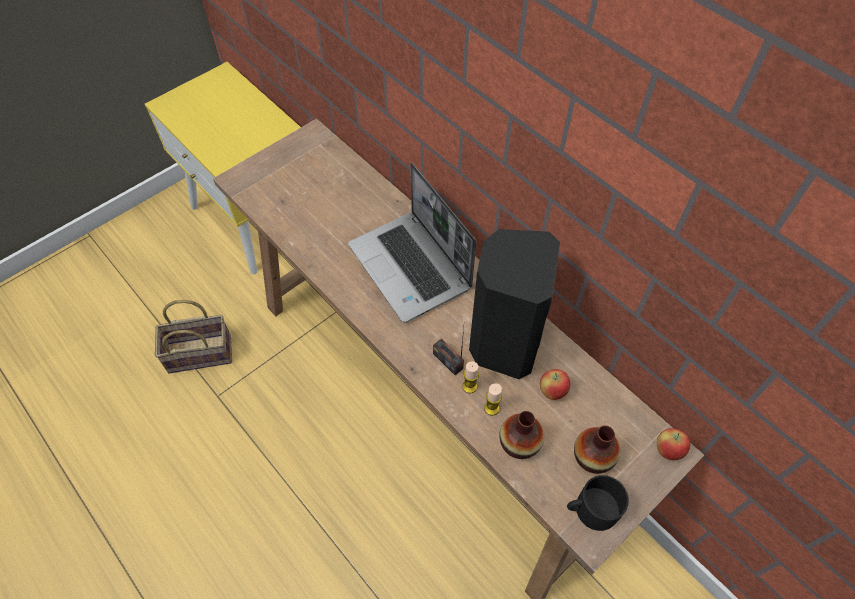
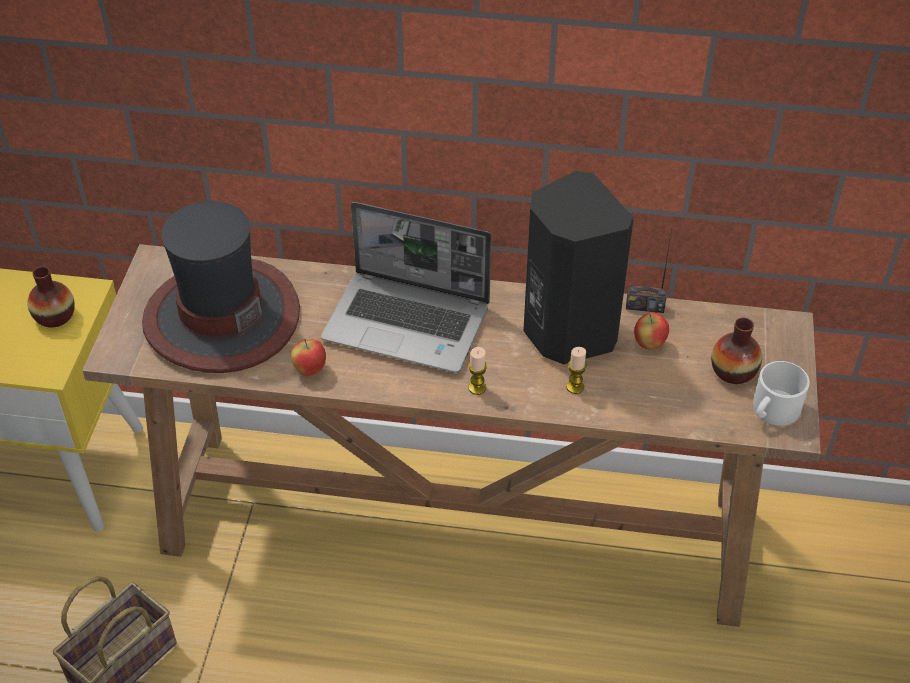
camera: 40 degrees left, 10 degrees down
(312, 192) = (221, 317): none -> hat
(448, 361) = (532, 379): radio -> radio (645, 306)
(491, 408) = (613, 391): candle -> candle (477, 388)
(519, 442) = (664, 401): vase -> vase (55, 316)
(591, 509) = (772, 410): black mug -> white mug
(667, 450) = (784, 327): apple -> apple (310, 370)

